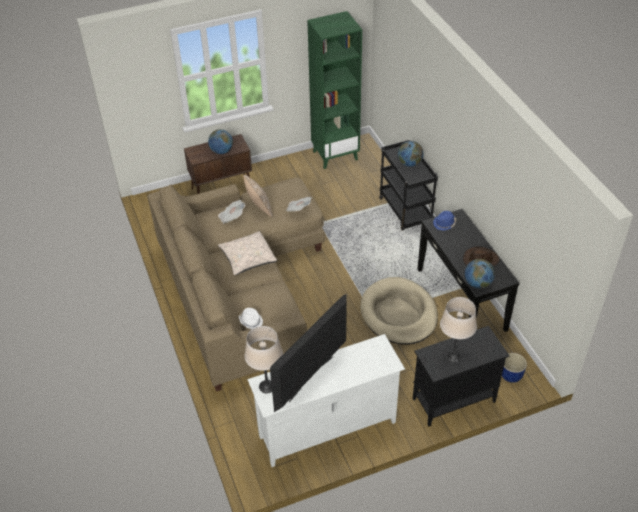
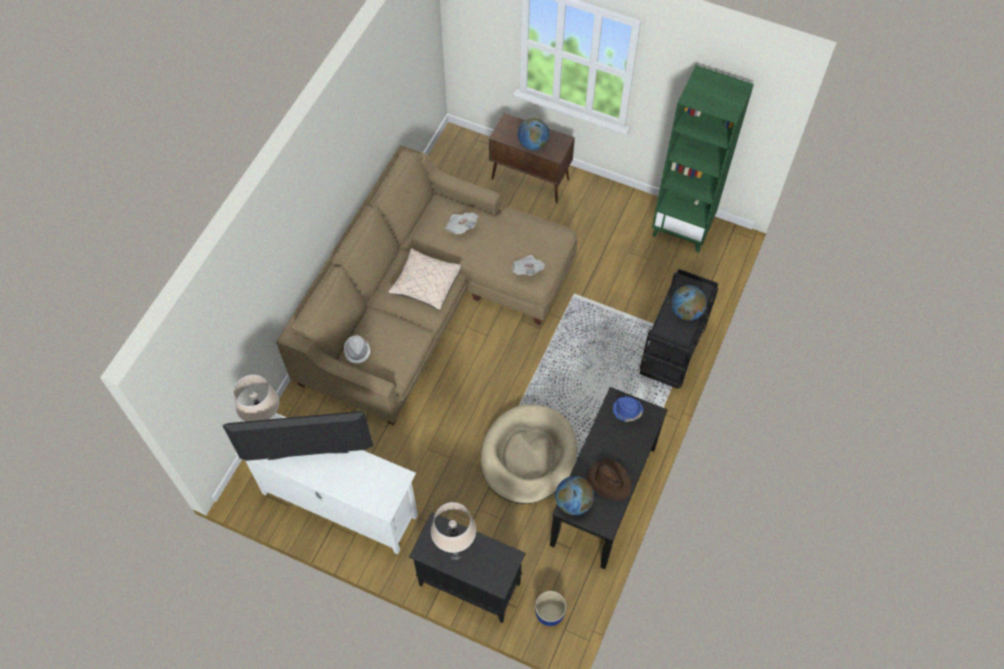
camera: 45 degrees right, 15 degrees up
(259, 208) = (495, 238): pillow -> none

